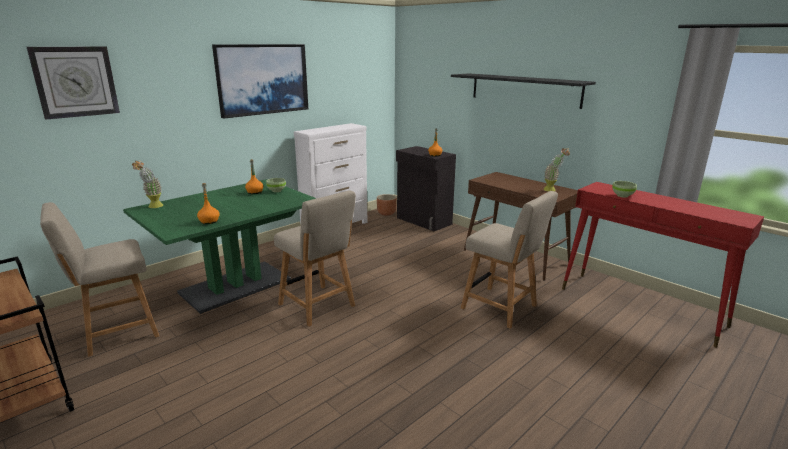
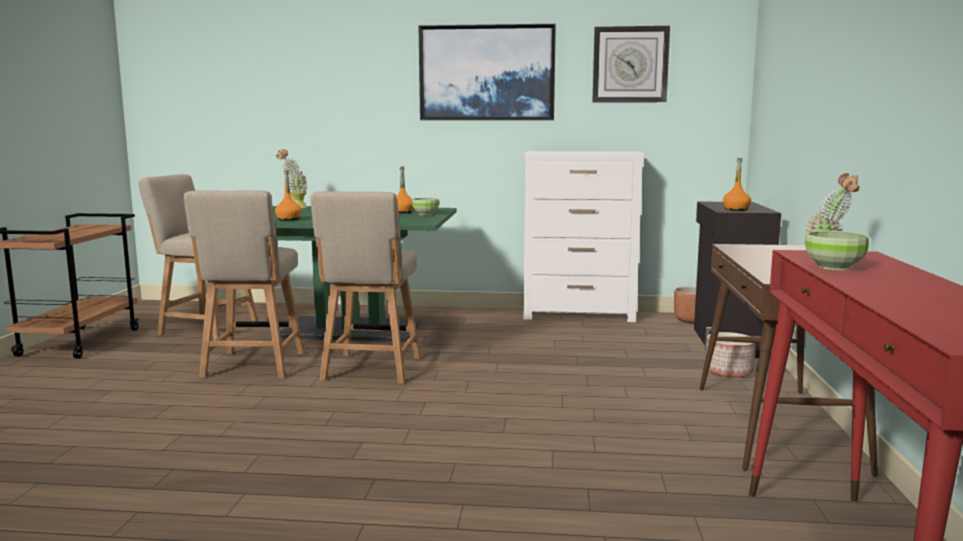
camera: 50 degrees right, 10 degrees down
(75, 82) = (269, 66): wall clock -> wall clock (630, 64)
(454, 237) = (728, 372): none -> planter
(502, 308) = (568, 464): beige chair -> beige chair (252, 366)
(524, 90) = (854, 63): black shelf -> none

